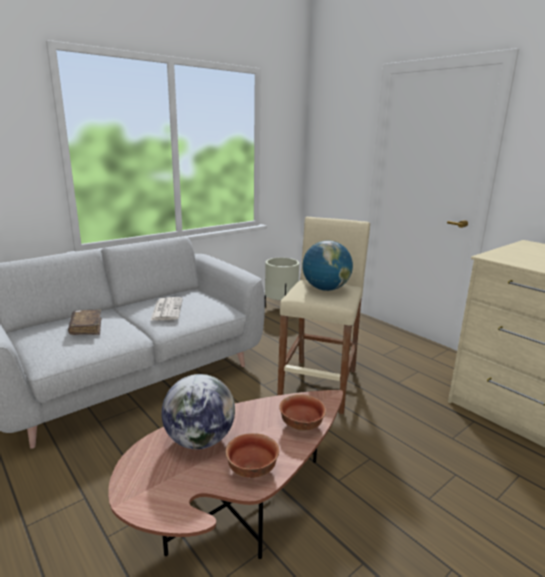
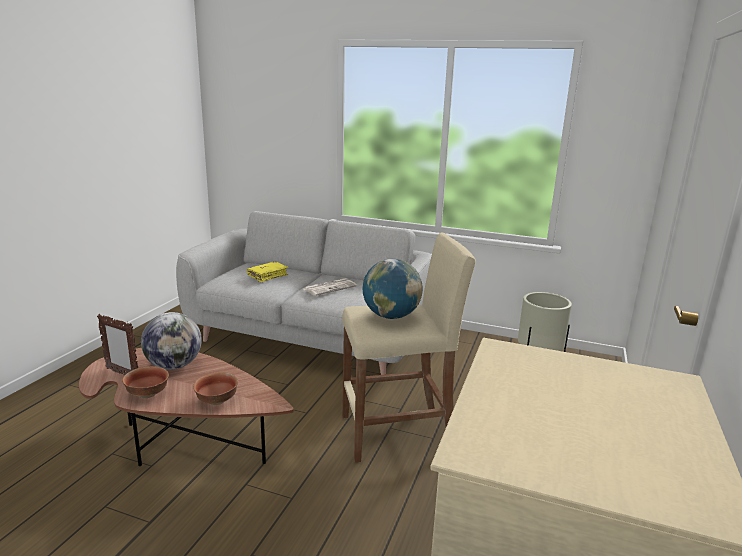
camera: 60 degrees right, 0 degrees up
(86, 328) = (267, 276): brown book -> yellow book
(182, 485) = (122, 374): none -> picture frame

